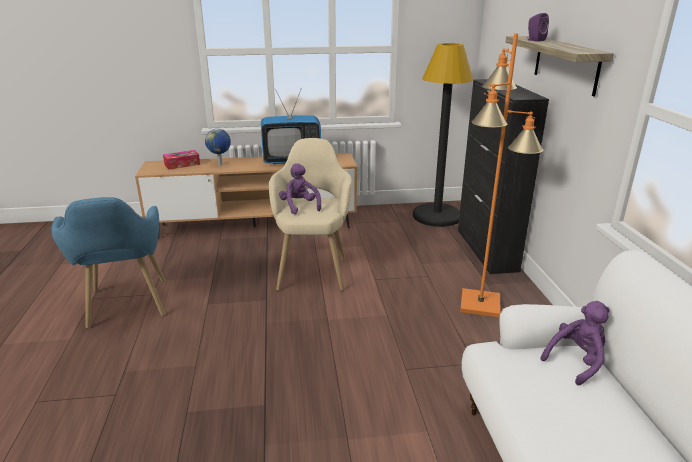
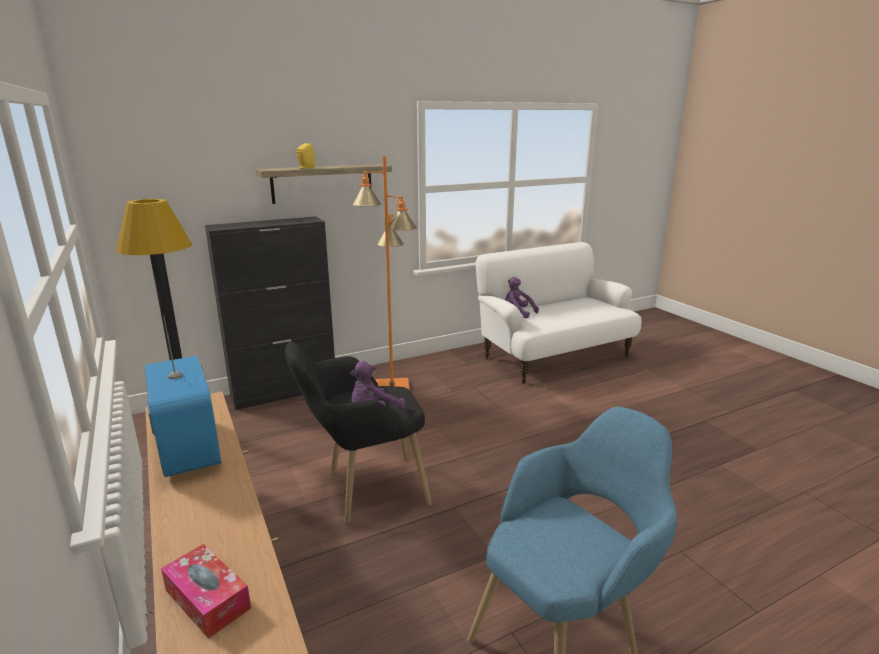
camera: 110 degrees left, 5 degrees down
(220, 164) = (209, 531): globe -> none
(313, 268) = (363, 491): beige armchair -> black armchair
(534, 40) = (305, 168): purple speaker -> yellow speaker

